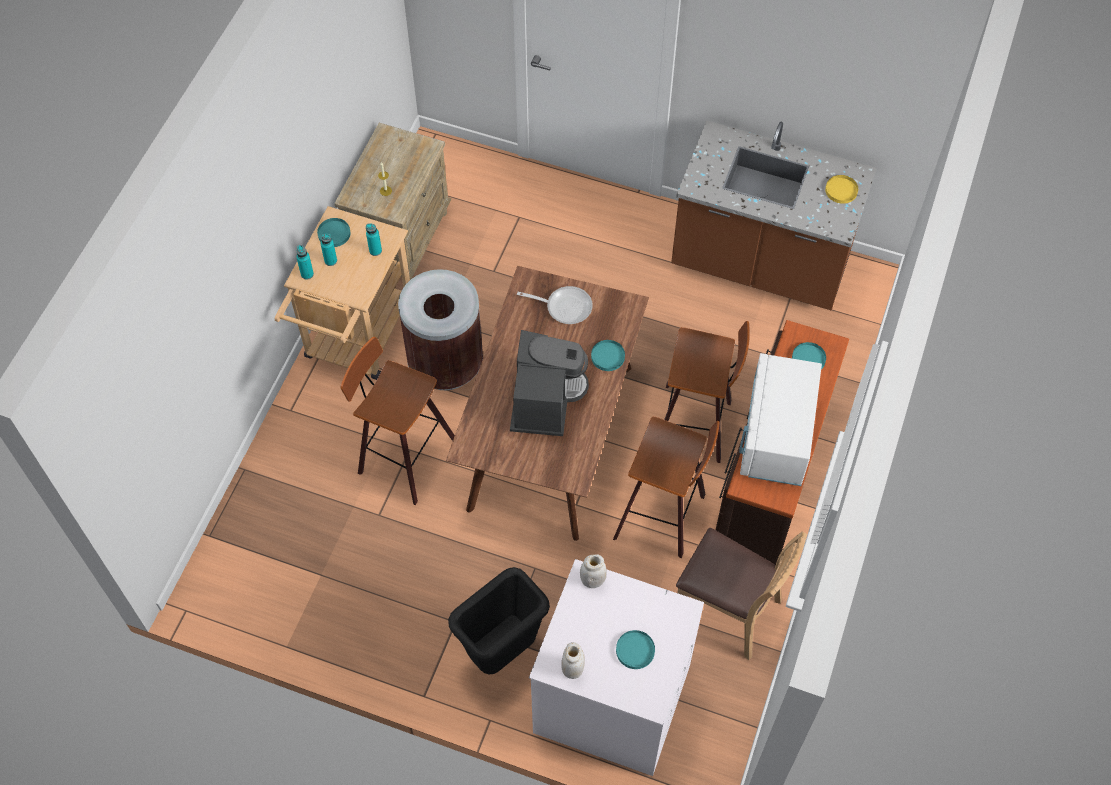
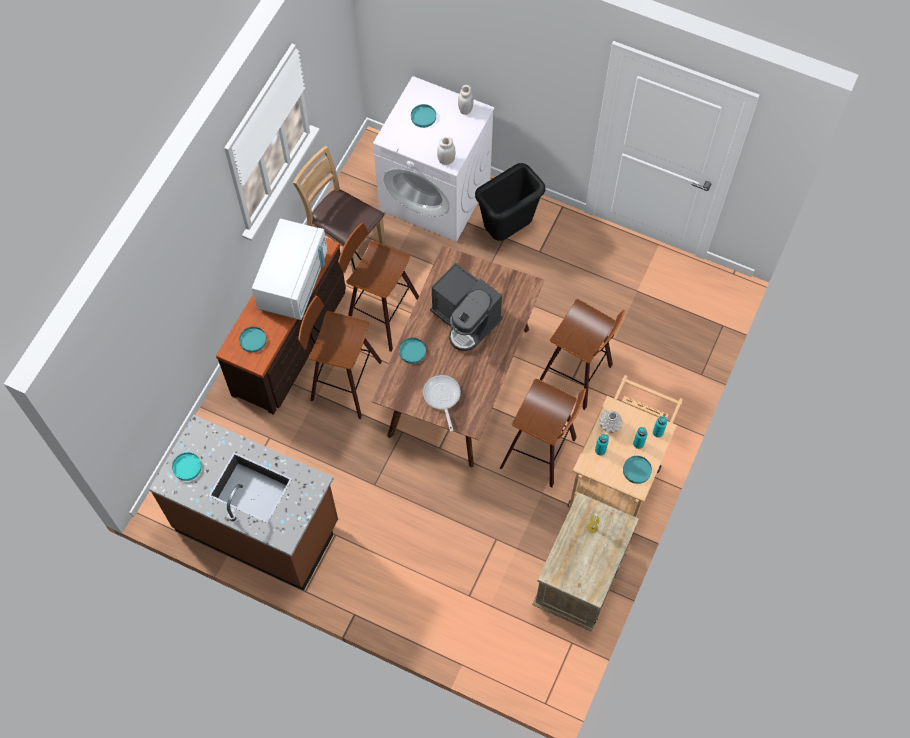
camera: 175 degrees left, 5 degrees up
(364, 276) = (609, 426): none -> grey vase
(445, 364) = (541, 451): brown trash can -> stool
(545, 400) = (466, 319): coffee machine -> coffee machine turned 60 degrees counterclockwise
(564, 306) = (442, 397): frying pan -> frying pan turned 60 degrees clockwise
(841, 190) = (187, 467): yellow plate -> turquoise plate

